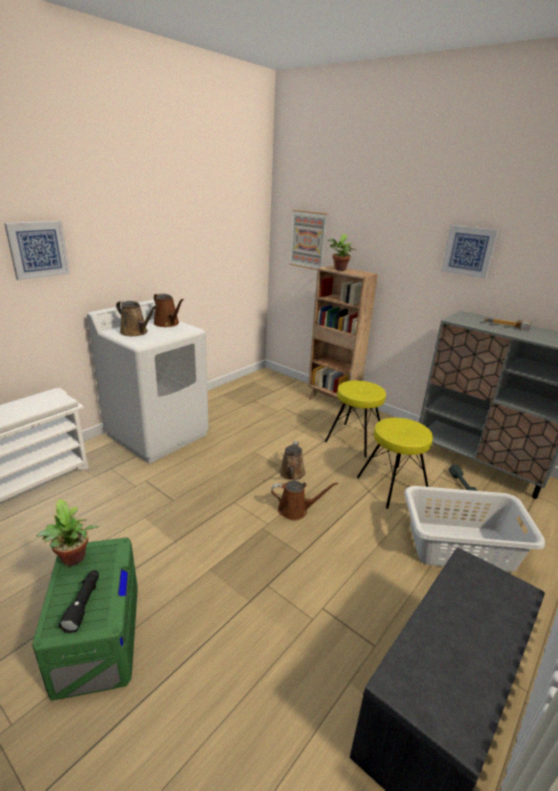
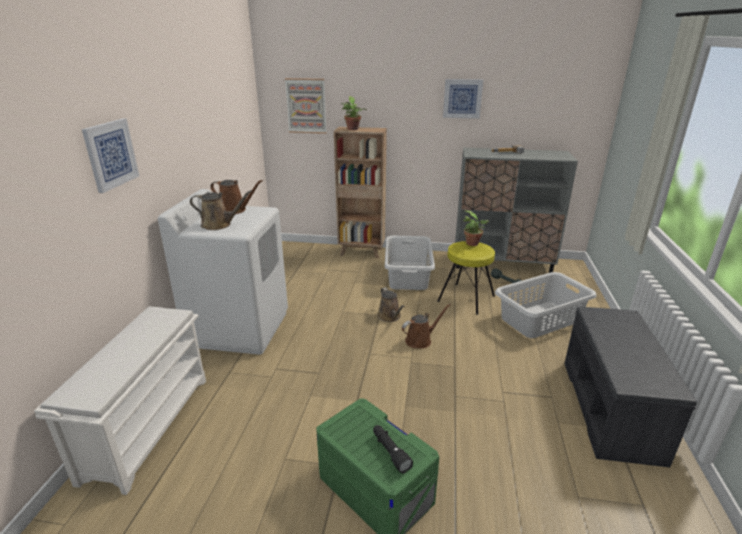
camera: 30 degrees left, 0 degrees up
(73, 560) = (341, 431): potted plant -> potted plant (473, 244)
(355, 439) = (408, 275): yellow stool -> grey laundry basket

